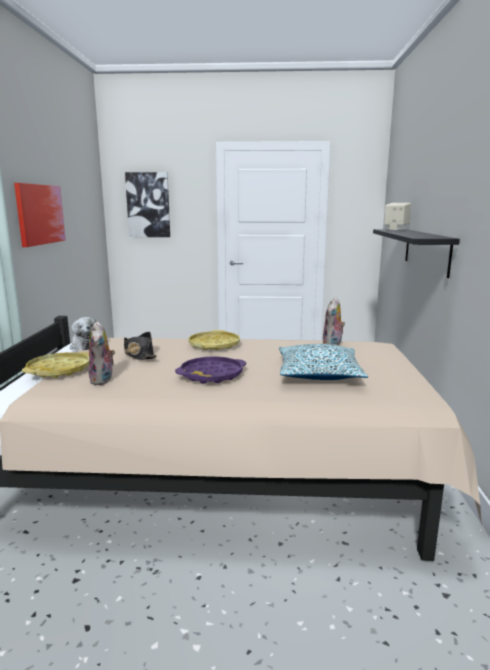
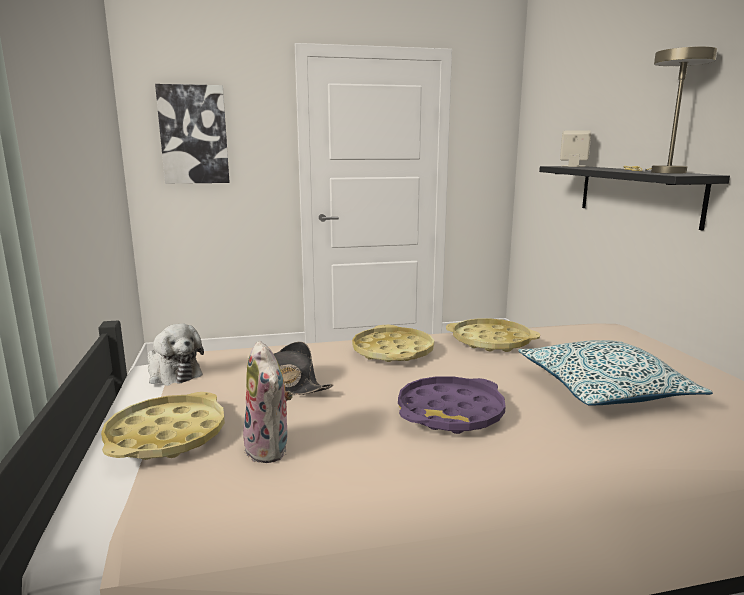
camera: 15 degrees left, 0 degrees up
(40, 214) = (49, 145): picture -> none
(282, 345) = (491, 341): none -> yellow tray
(333, 344) = (555, 334): plush toy -> none
(425, 235) = (662, 172): none -> beige table lamp

